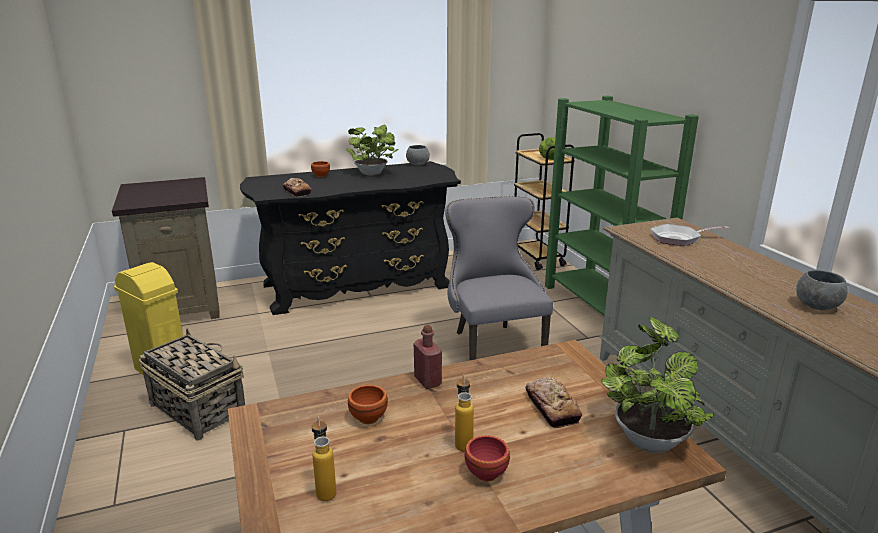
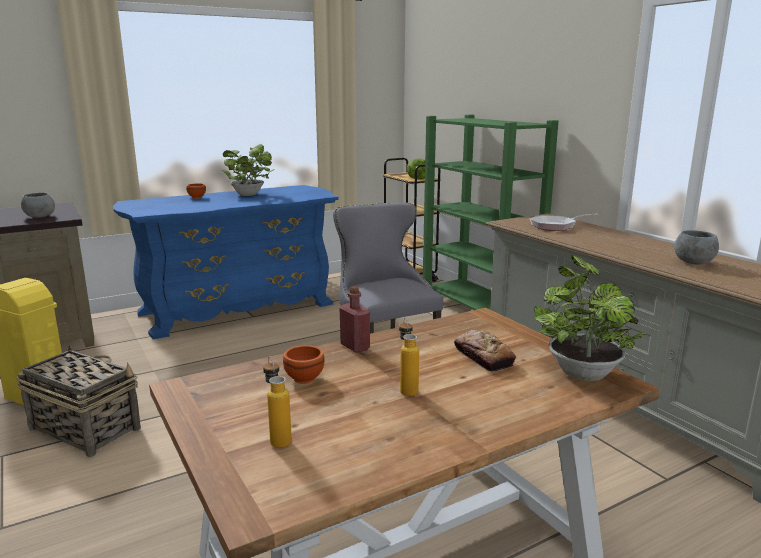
camera: 10 degrees left, 5 degrees down
(297, 192) = (176, 209): bread -> none
(358, 286) = (238, 309): black dresser -> blue dresser
(417, 164) = (291, 187): grey bowl -> grey bowl (39, 216)
(486, 472) = (439, 410): red bowl -> none

